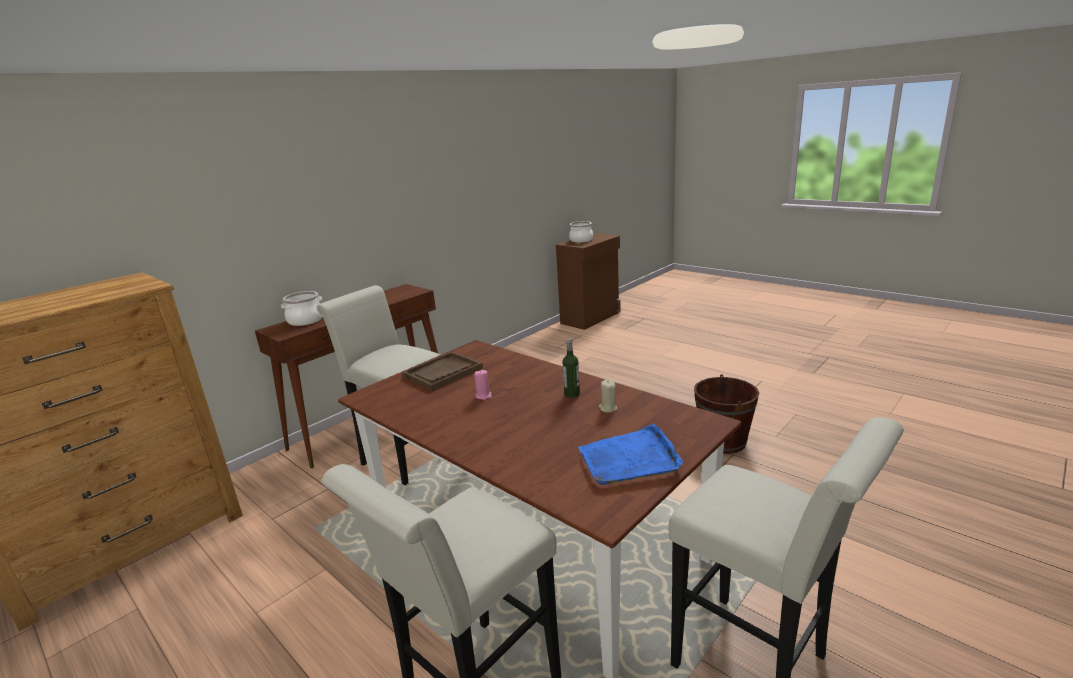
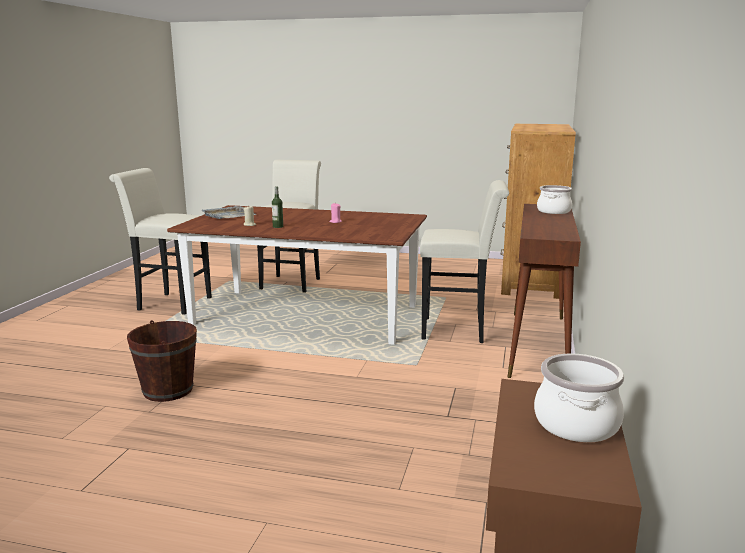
camera: 150 degrees right, 5 degrees down
(443, 373) = (384, 226): brown tray -> none
(629, 459) = (228, 215): blue tray -> grey tray

